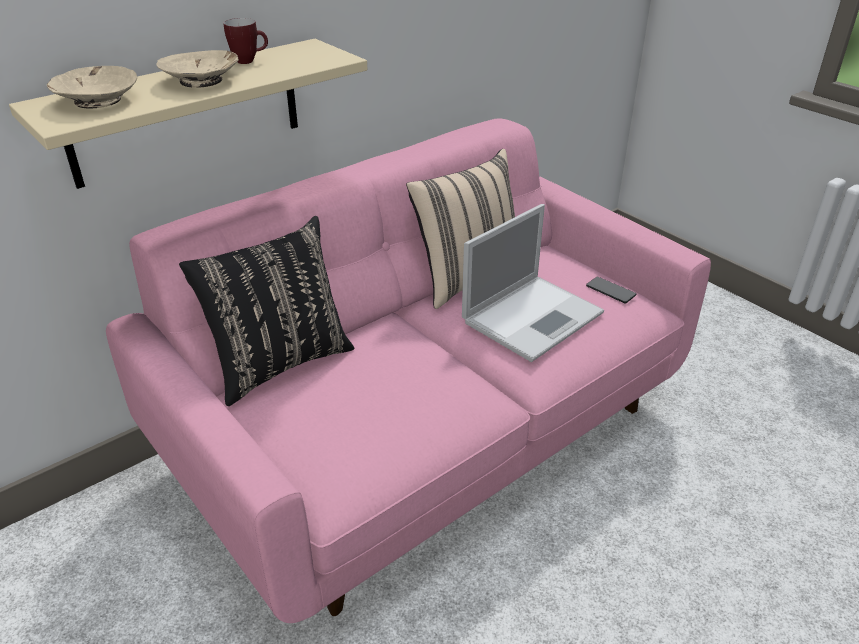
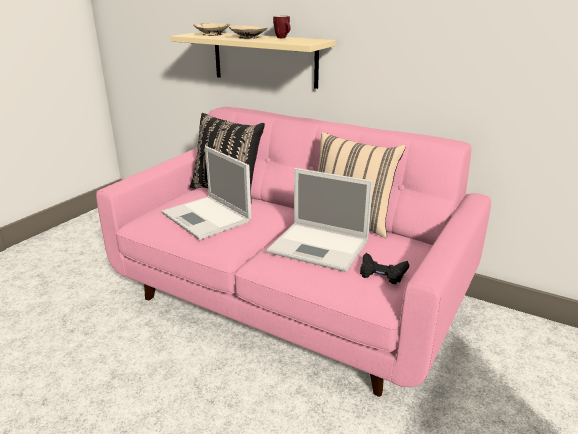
camera: 70 degrees right, 10 degrees down
(386, 401) = (207, 218): none -> laptop
(610, 291) = (382, 273): phone -> black game controller

